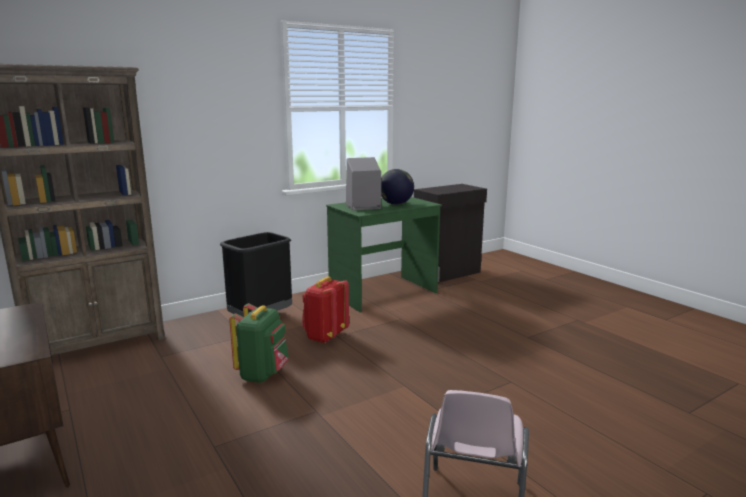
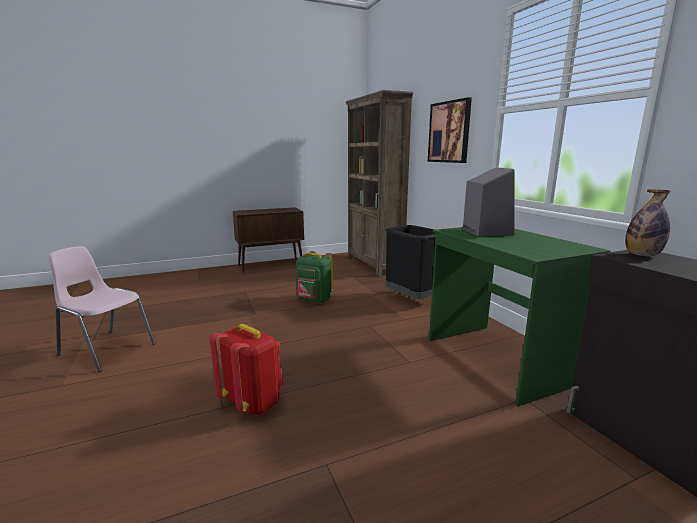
camera: 100 degrees right, 0 degrees up
(218, 127) = (449, 132): none -> picture
(325, 337) = (369, 321): red backpack -> red backpack (253, 402)
(396, 204) = (516, 242): globe -> none
(432, 190) = (642, 255): none -> bottle

